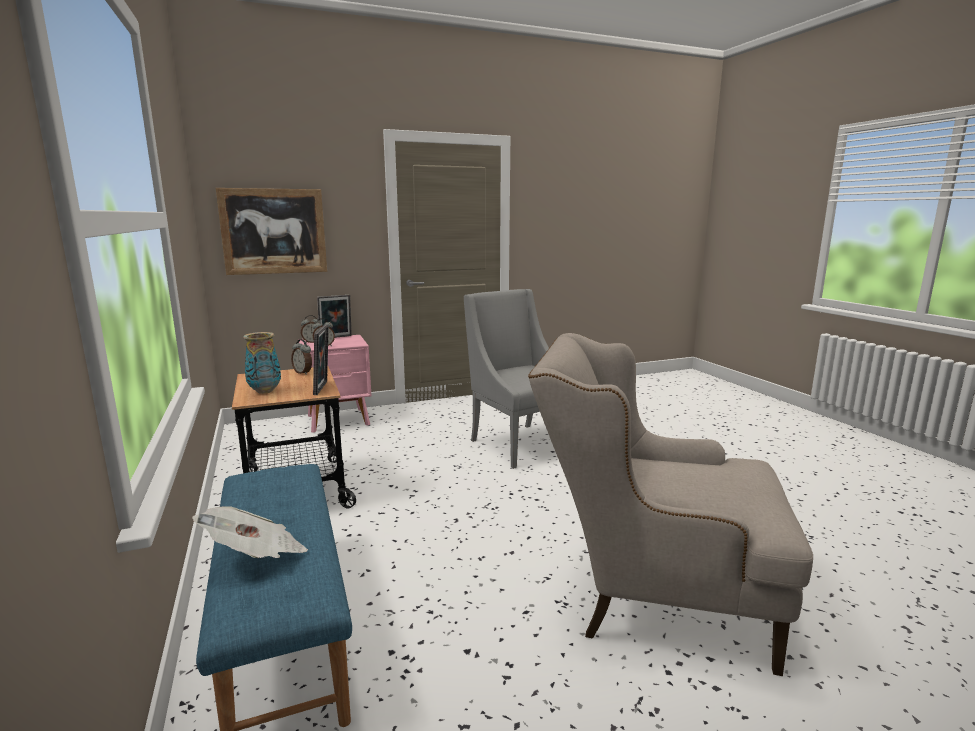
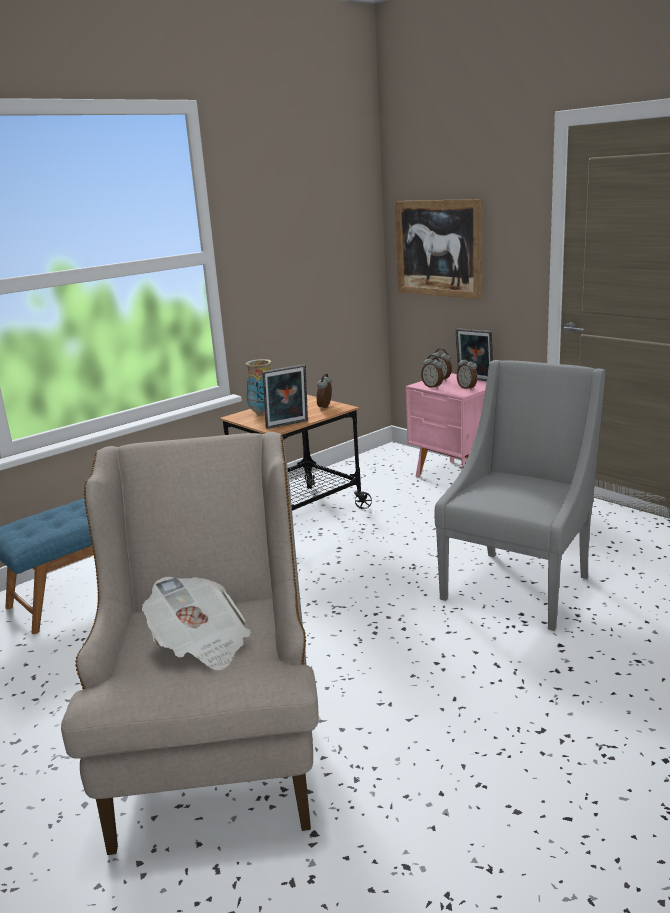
camera: 70 degrees right, 5 degrees up
(256, 555) = (66, 511): newspaper -> newspaper (201, 645)
(350, 341) = (467, 388): none -> alarm clock

